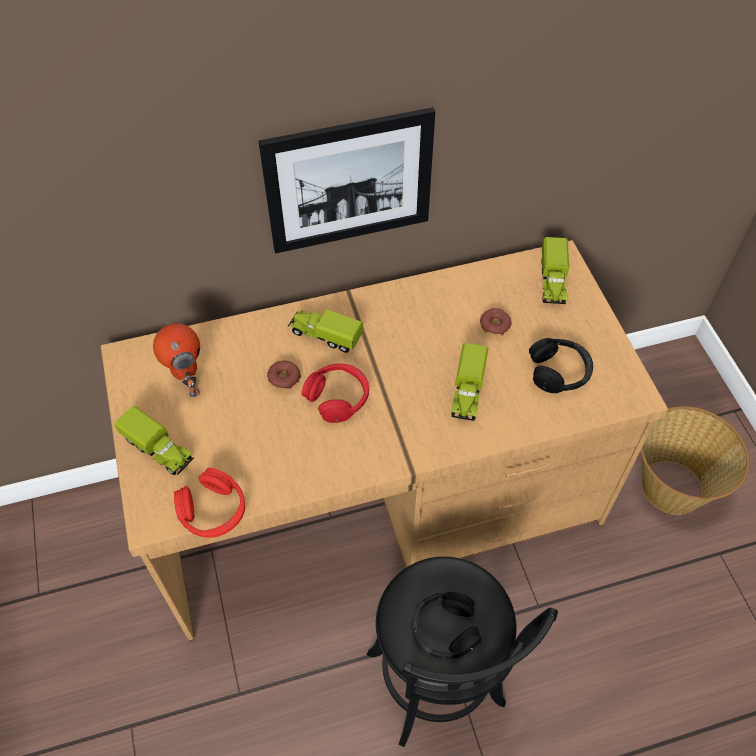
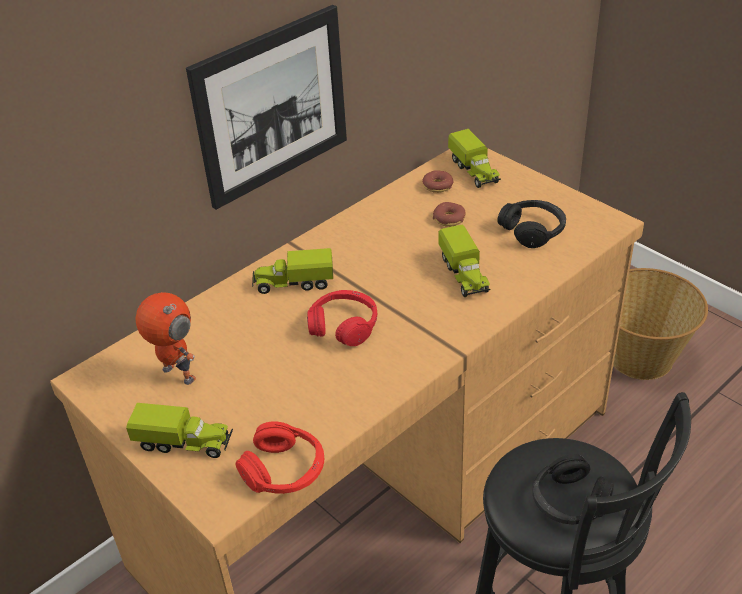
camera: 25 degrees left, 15 degrees down
(284, 378) = (276, 331): donut -> donut (437, 186)

